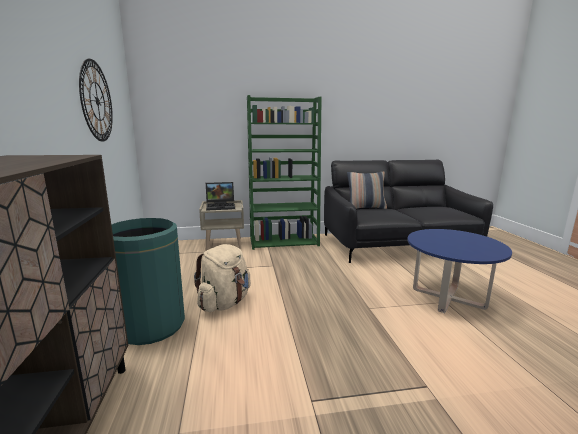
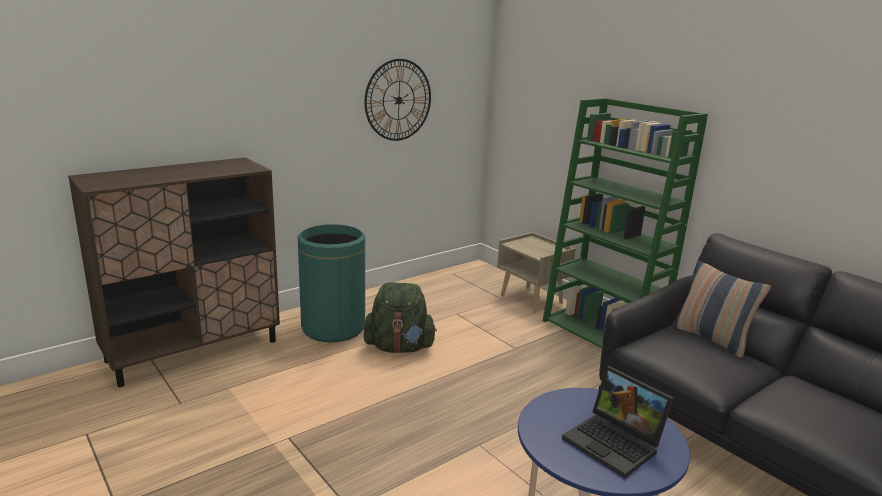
camera: 60 degrees right, 5 degrees up
(221, 206) = (536, 246): laptop -> laptop (615, 444)
(225, 303) = (399, 347): beige backpack -> green backpack

